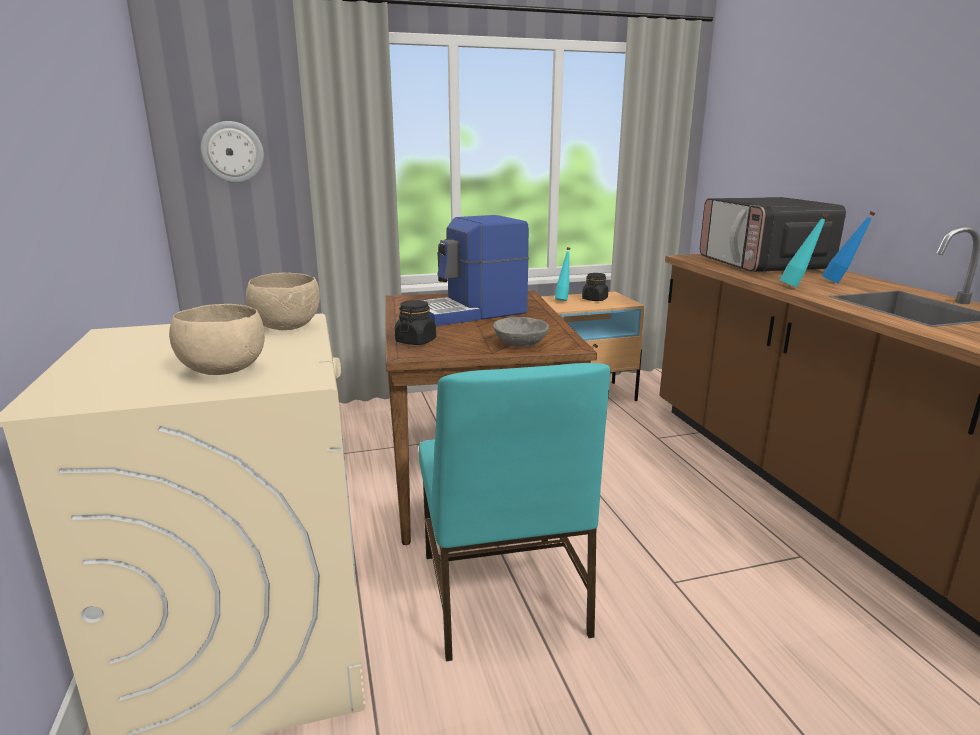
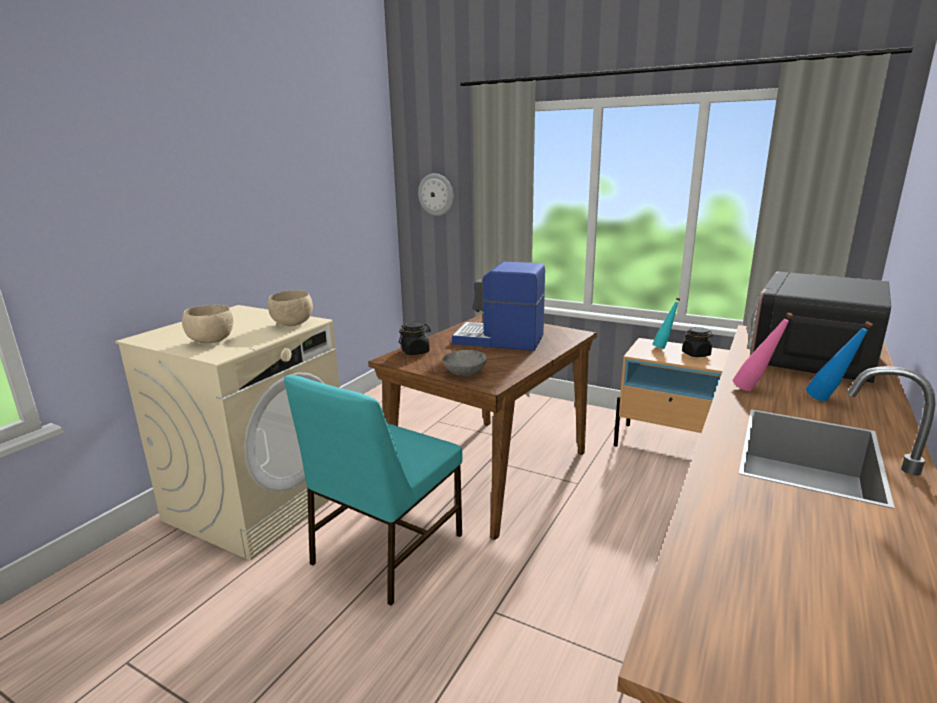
camera: 45 degrees right, 0 degrees up
(797, 286) = (755, 390): turquoise bottle -> pink bottle

